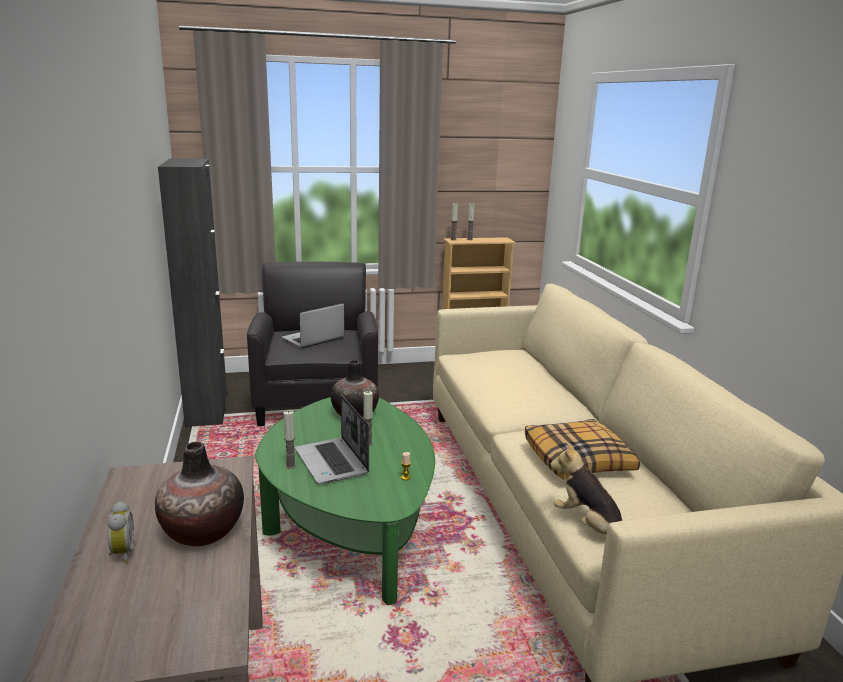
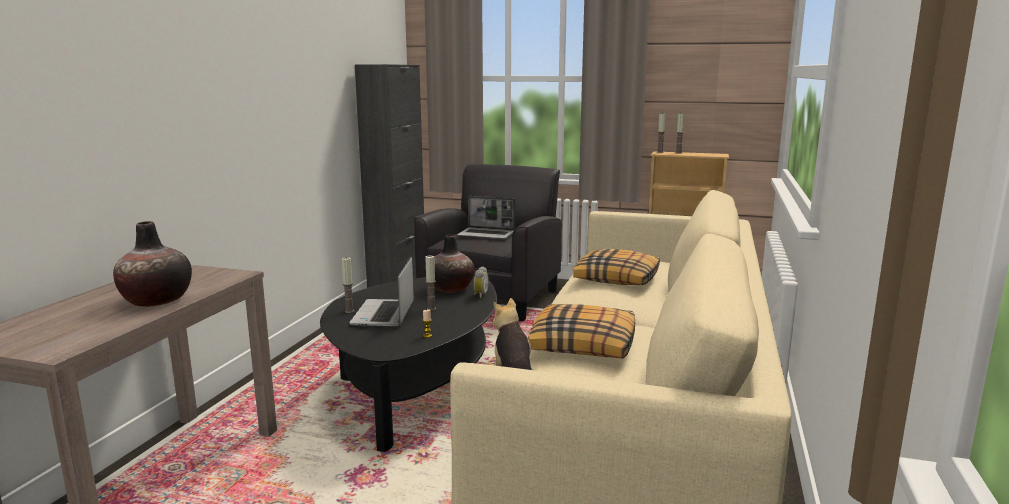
camera: 30 degrees right, 5 degrees down
(121, 553) = (95, 300): alarm clock -> alarm clock (479, 295)
(313, 339) = (487, 235): laptop -> laptop turned 150 degrees counterclockwise
(350, 524) = (416, 388): green coffee table -> black coffee table
(511, 379) = (617, 279): none -> pillow

